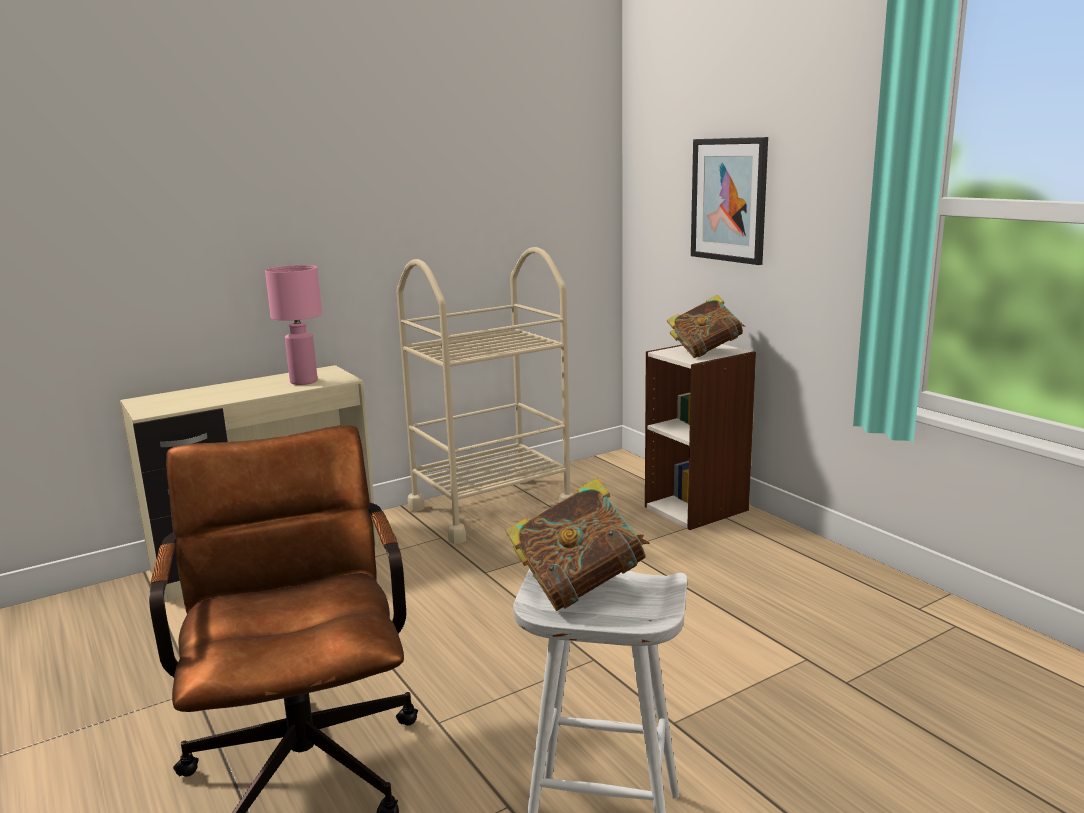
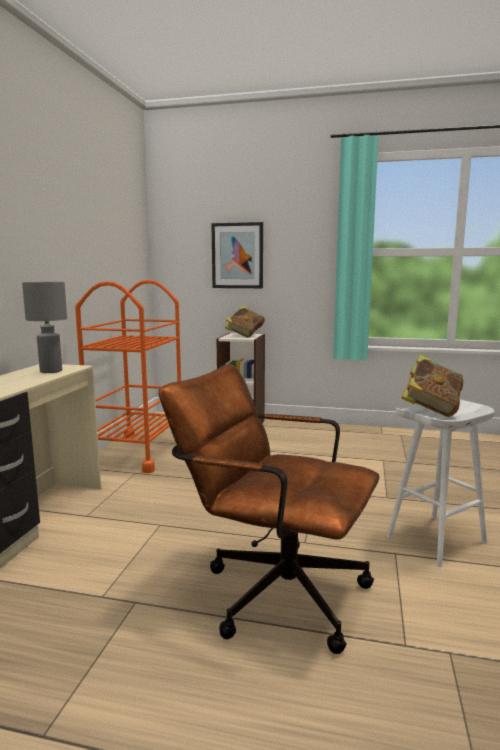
camera: 45 degrees left, 5 degrees down
(303, 382) = (51, 371): pink table lamp -> grey table lamp
(491, 508) = (137, 452): beige cart -> orange cart

